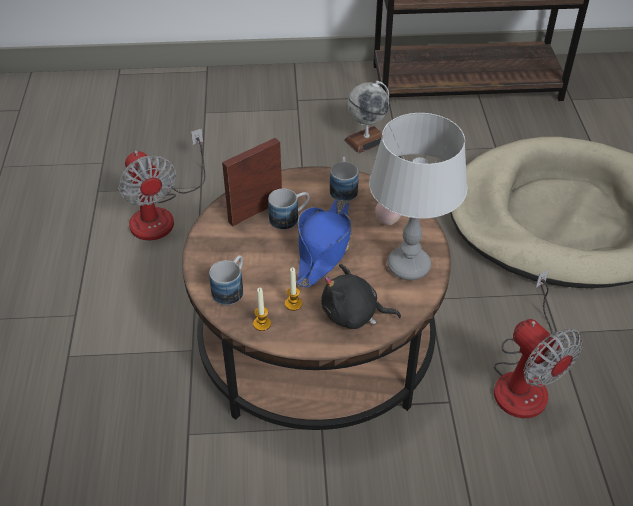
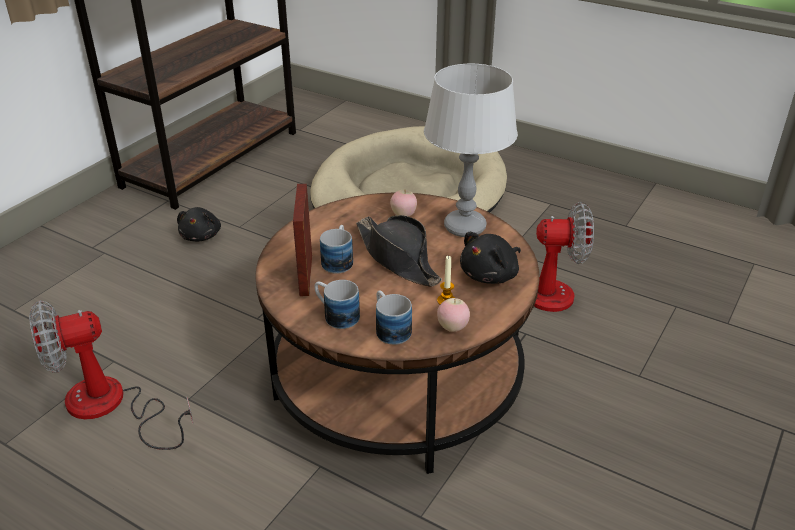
camera: 55 degrees left, 10 degrees down
(161, 213) = (110, 407): fan -> fan turned 150 degrees clockwise
(262, 324) = (452, 328): candle -> apple
(323, 248) = (398, 258): blue hat -> black hat
(343, 188) = (337, 219): mug -> mug (336, 315)
(366, 140) = (201, 236): globe -> black plush toy

